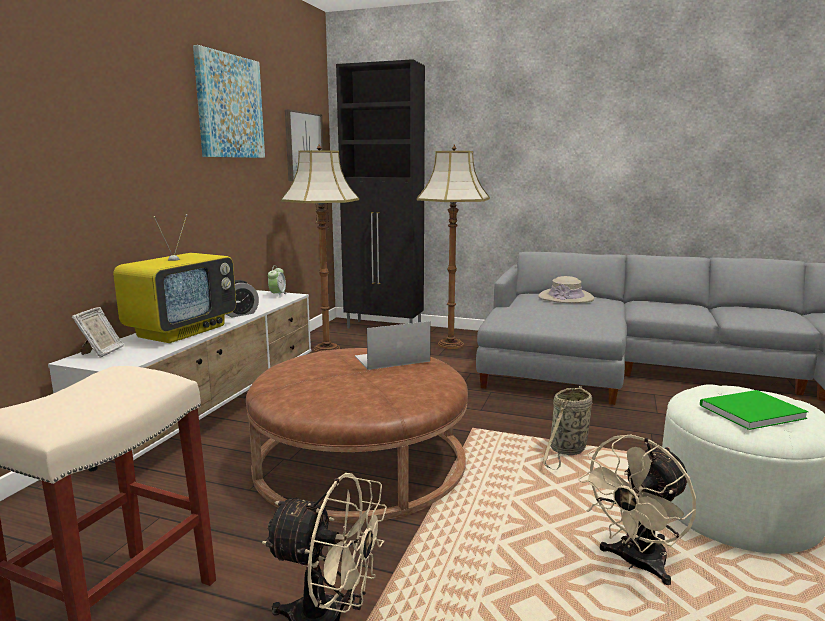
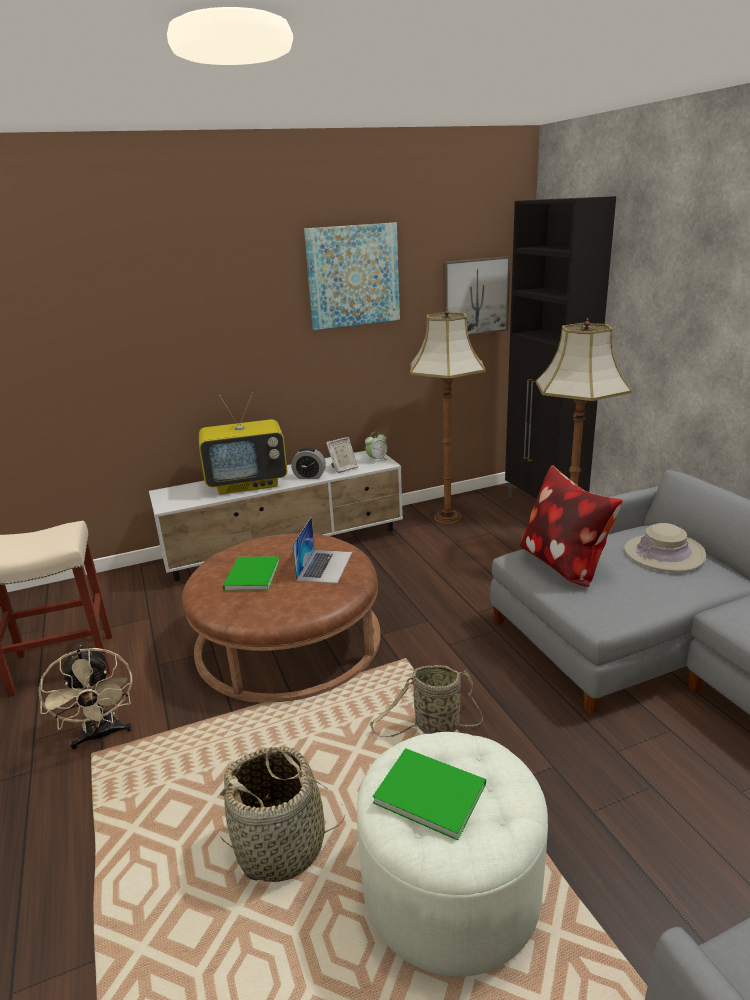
camera: 50 degrees right, 10 degrees up
(101, 352) = (180, 490): picture frame -> picture frame (343, 469)
(345, 383) = (250, 576): none -> green book
(391, 359) = (325, 565): laptop -> laptop turned 75 degrees clockwise
(529, 316) = (563, 564): none -> pillow
(635, 564) = (281, 846): beige fan -> basket

